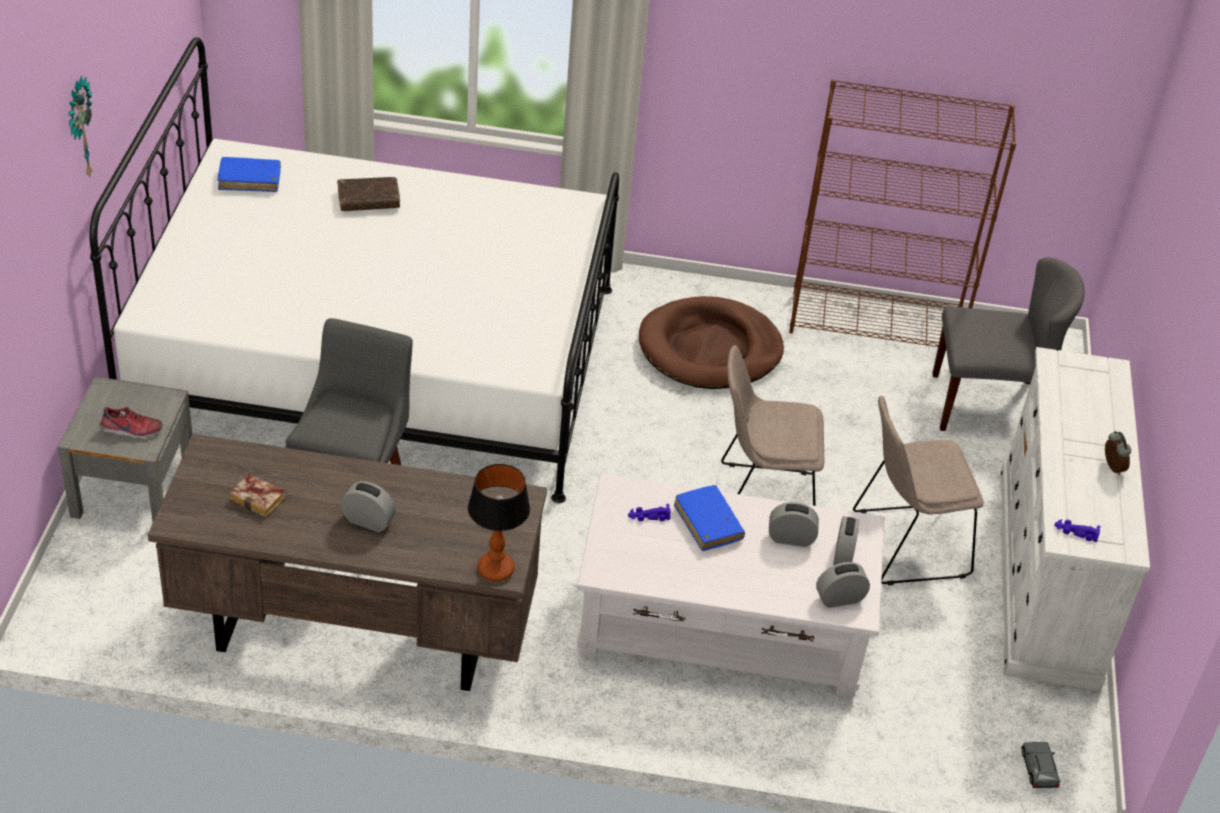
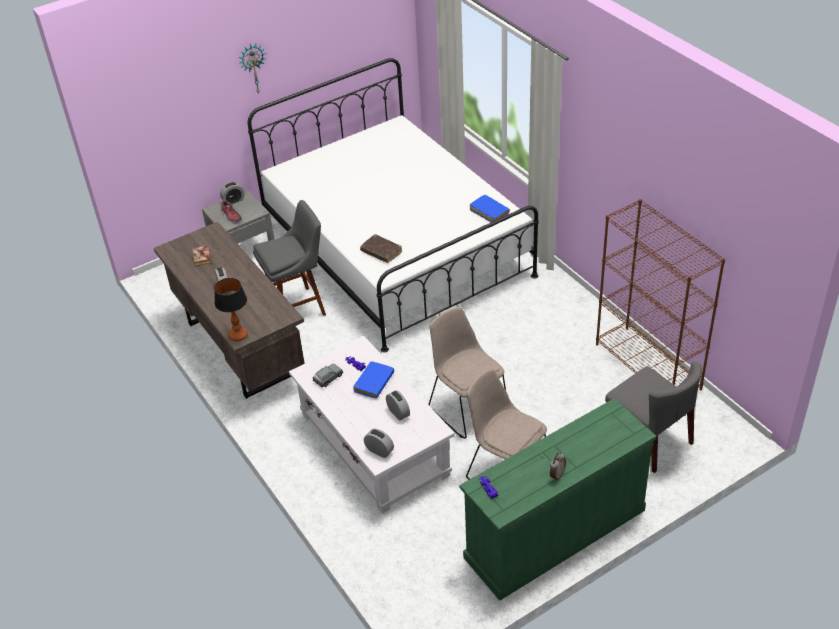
camera: 55 degrees right, 0 degrees up
(249, 180) = (390, 138): blue book -> blue book (489, 212)
(368, 200) = (423, 169): brown book -> brown book (381, 252)
(710, 349) = (544, 329): brown dog bed -> none
(843, 555) = (409, 435): alarm clock -> alarm clock (233, 201)
(1038, 770) = (415, 607): grey toy car -> grey toy car (328, 378)
(1048, 576) = (554, 534): white dresser -> green dresser

